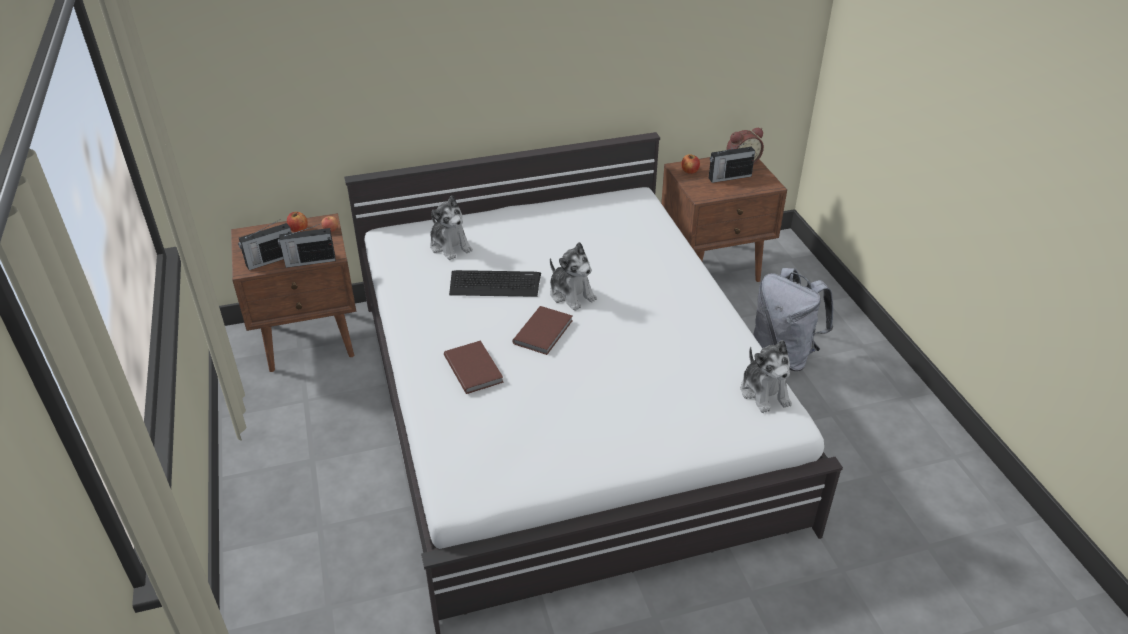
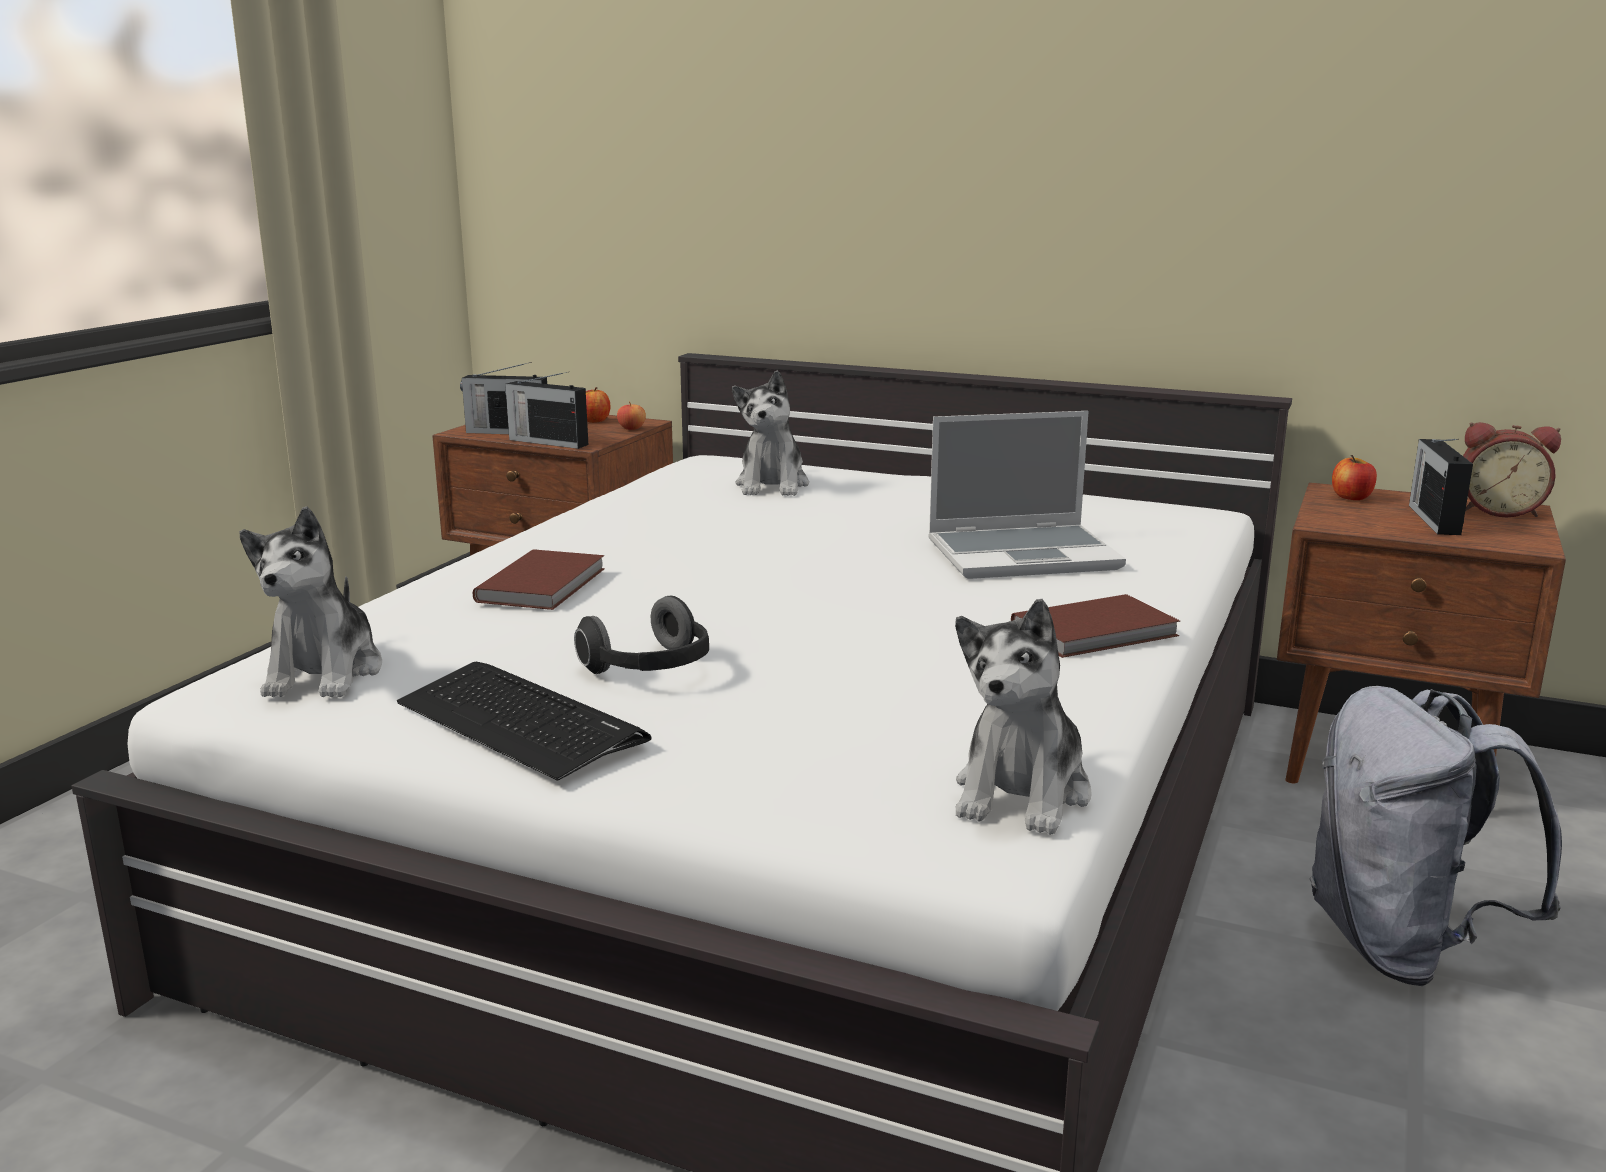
camera: 40 degrees right, 20 degrees down
(495, 284) = (760, 528): keyboard -> keyboard (520, 722)
(544, 332) = (733, 587): brown book -> brown book (1097, 632)
(571, 294) = (864, 569): plush toy -> plush toy (324, 673)
(588, 396) = (651, 669): none -> headphones
(614, 257) = (1024, 555): none -> laptop
(729, 177) = (1434, 519): radio -> radio turned 75 degrees clockwise

